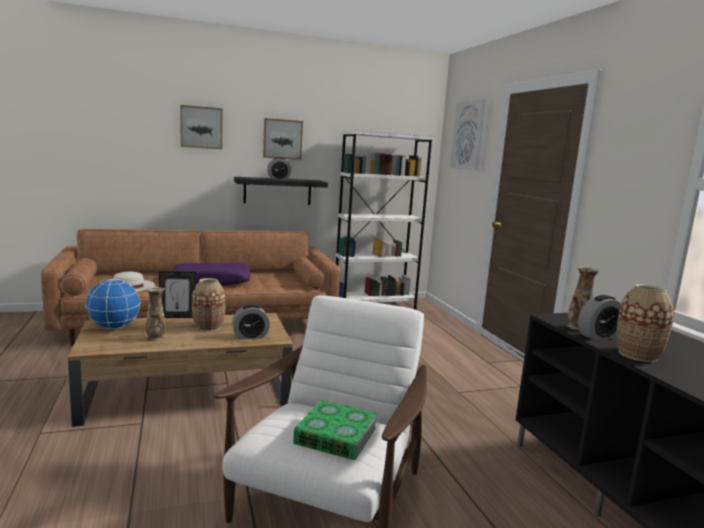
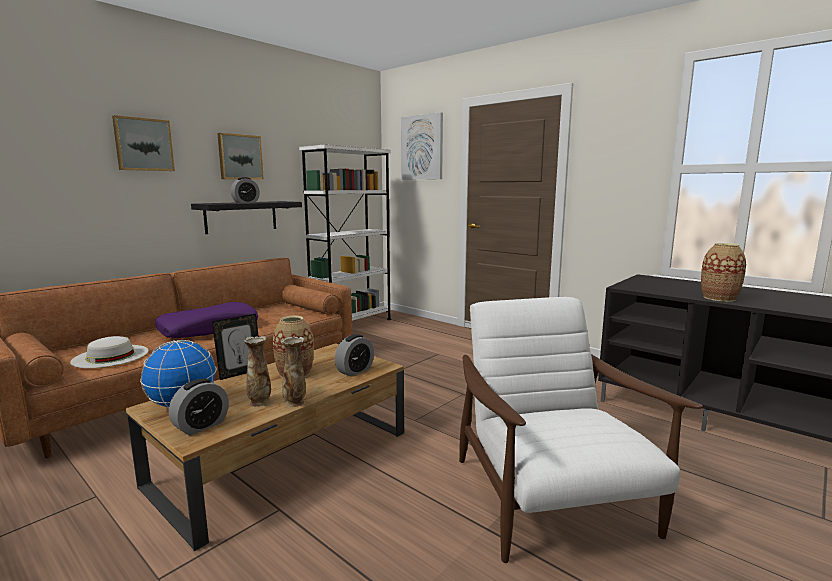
camera: 30 degrees left, 0 degrees up
(336, 436) = (593, 429): book -> none
(577, 327) = (651, 289): vase -> vase (295, 402)
(598, 336) = (674, 292): alarm clock -> alarm clock (201, 426)

